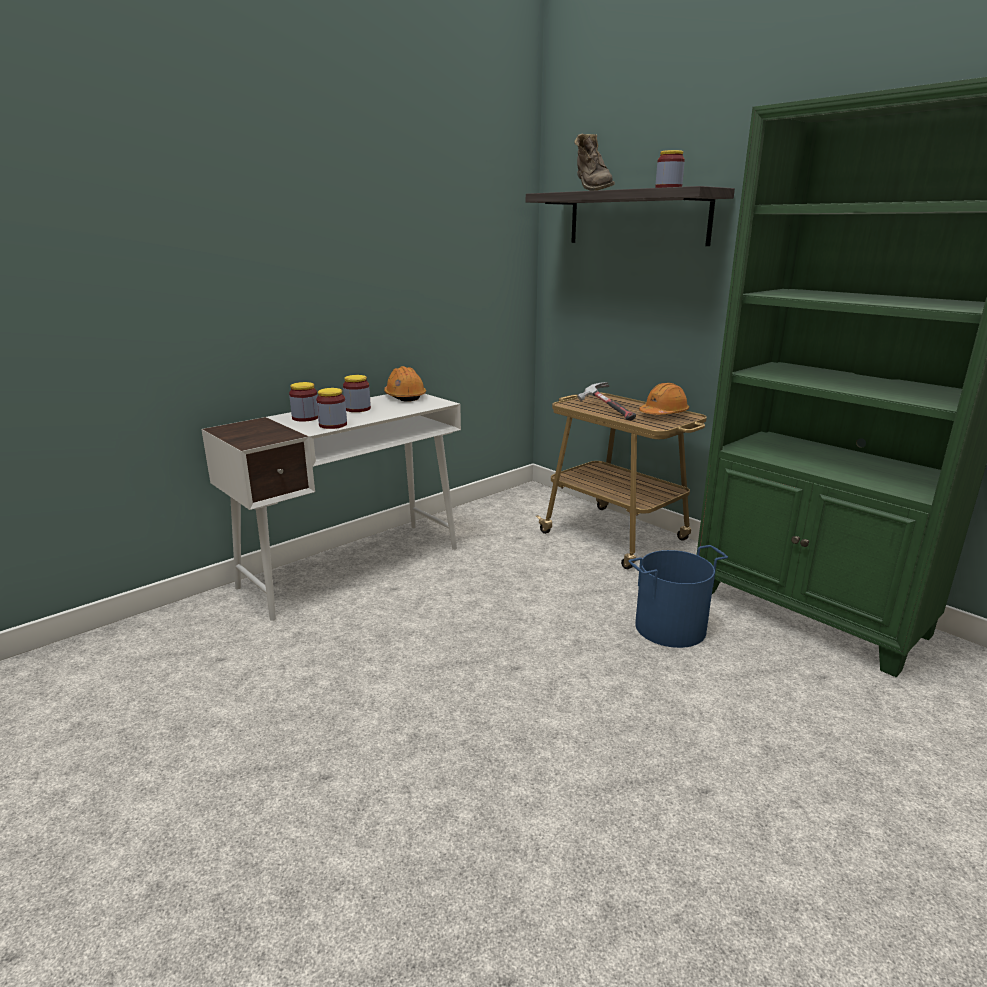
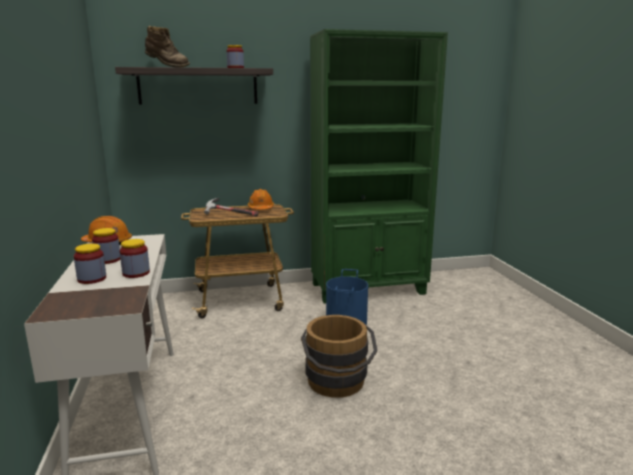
camera: 60 degrees left, 5 degrees down
(501, 671) = (337, 384): none -> brown bucket

